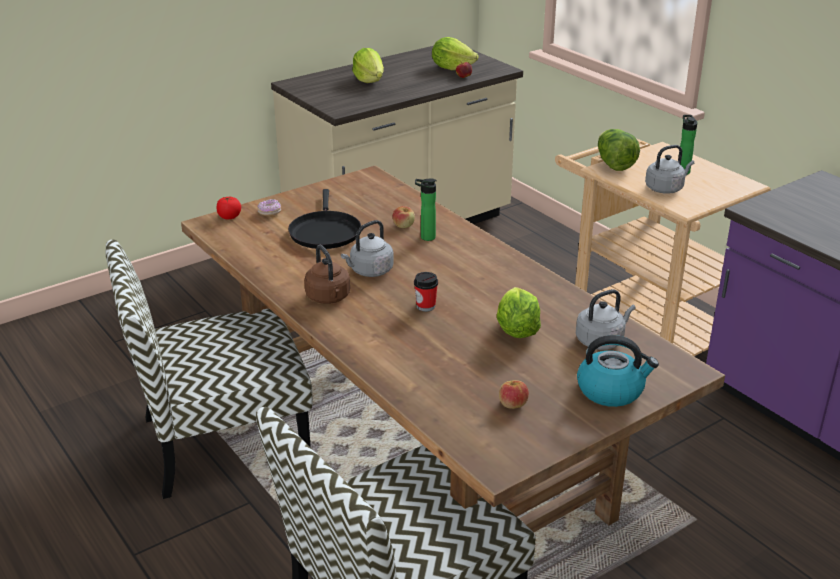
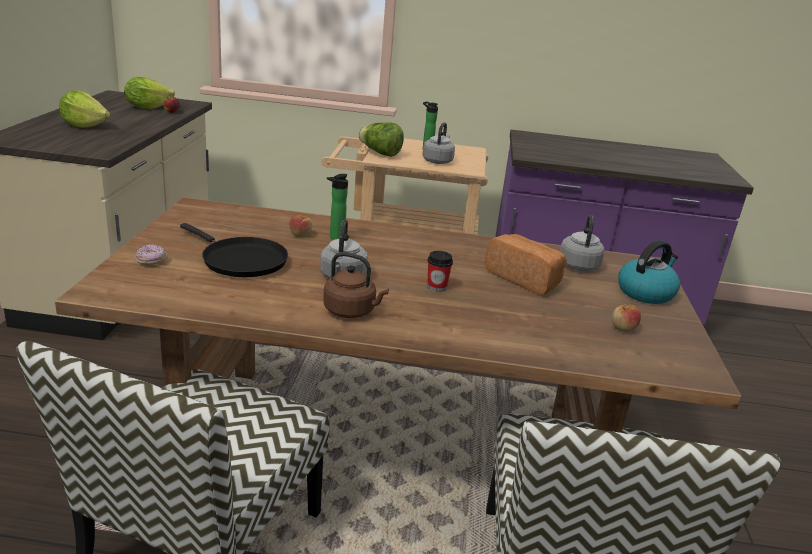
camera: 50 degrees left, 5 degrees down
(229, 217) = (110, 278): tomato -> none
(516, 330) = (524, 278): lettuce -> bread

